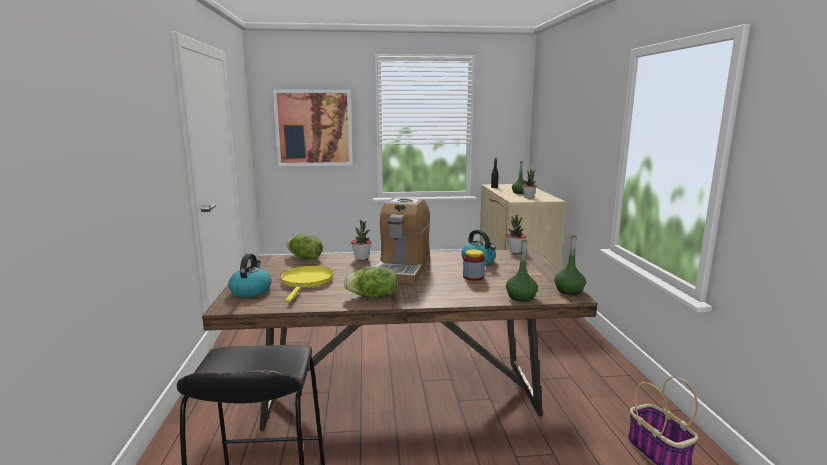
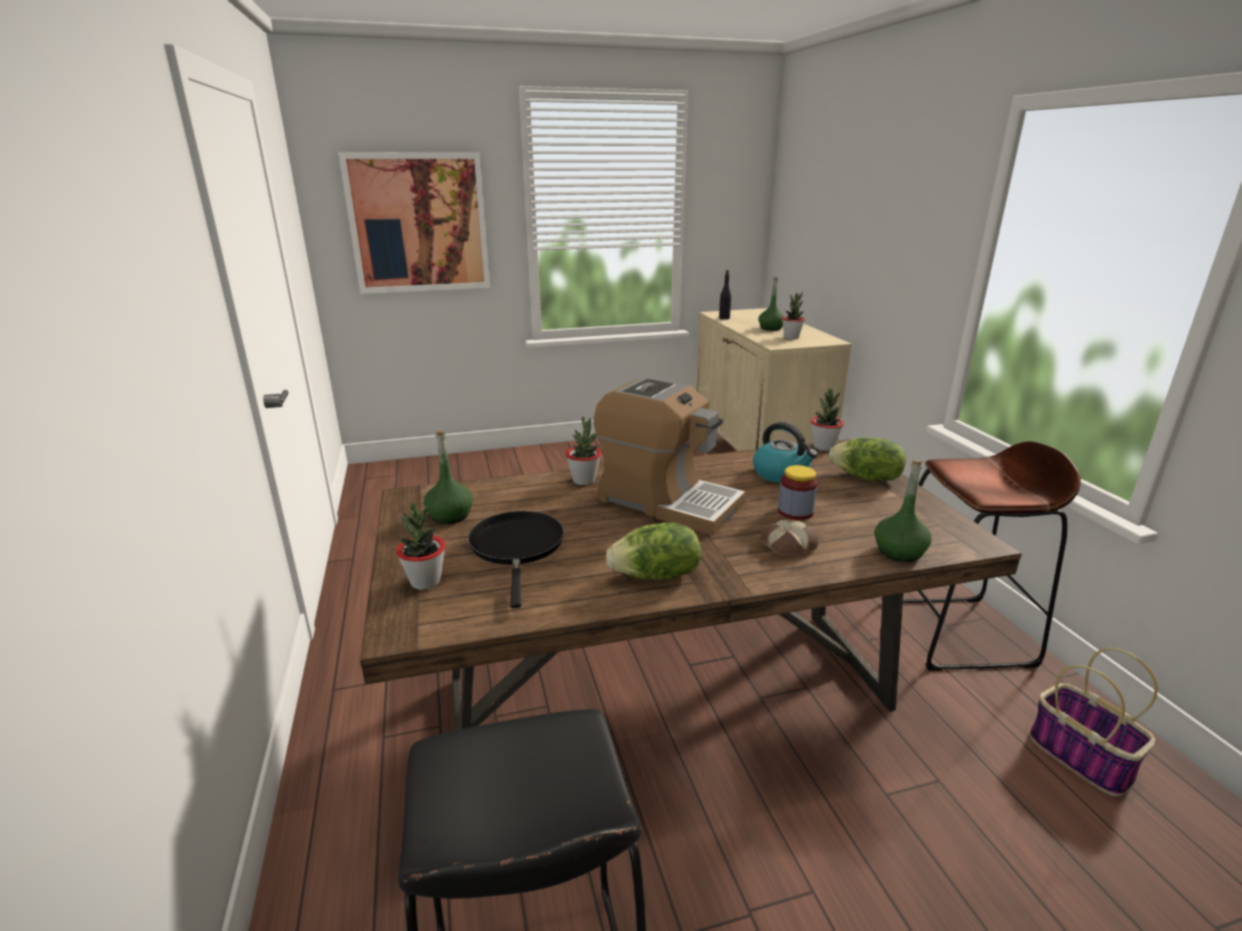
camera: 10 degrees left, 10 degrees up
(251, 291) = (425, 582): kettle -> potted plant
(304, 258) = (484, 488): lettuce -> lettuce (866, 478)
(306, 281) = (517, 548): yellow frying pan -> black frying pan
(402, 269) = (667, 501): coffee machine -> coffee machine turned 60 degrees counterclockwise
(457, 290) = (788, 544): none -> bread
(569, 290) = (962, 529): green bottle -> green bottle (450, 515)
(605, 380) = (956, 633): none -> brown stool

